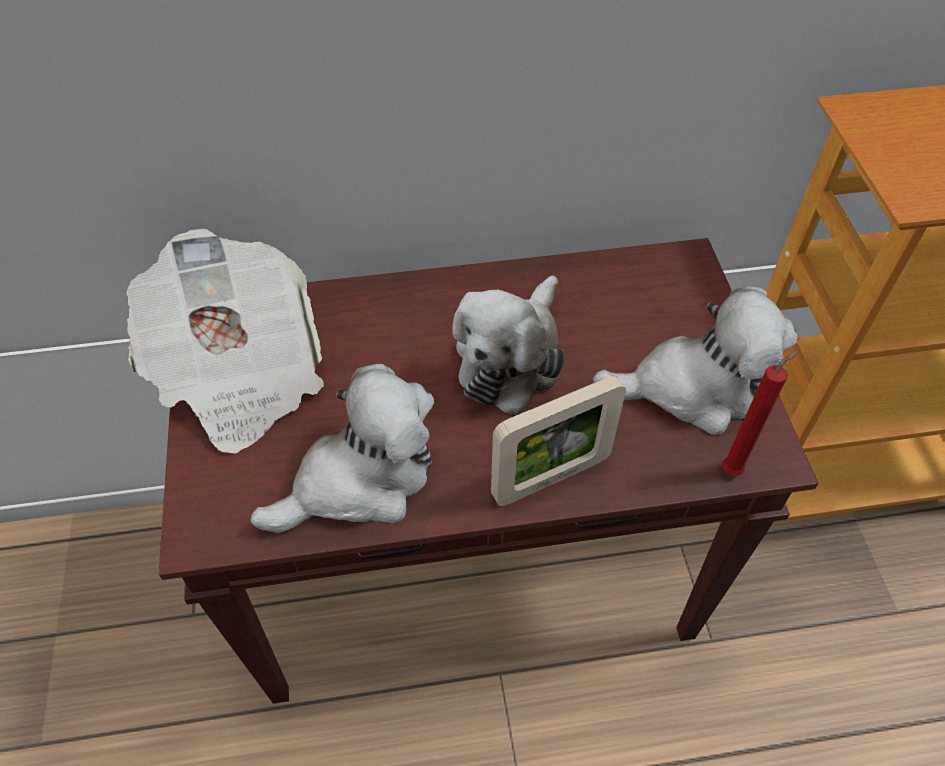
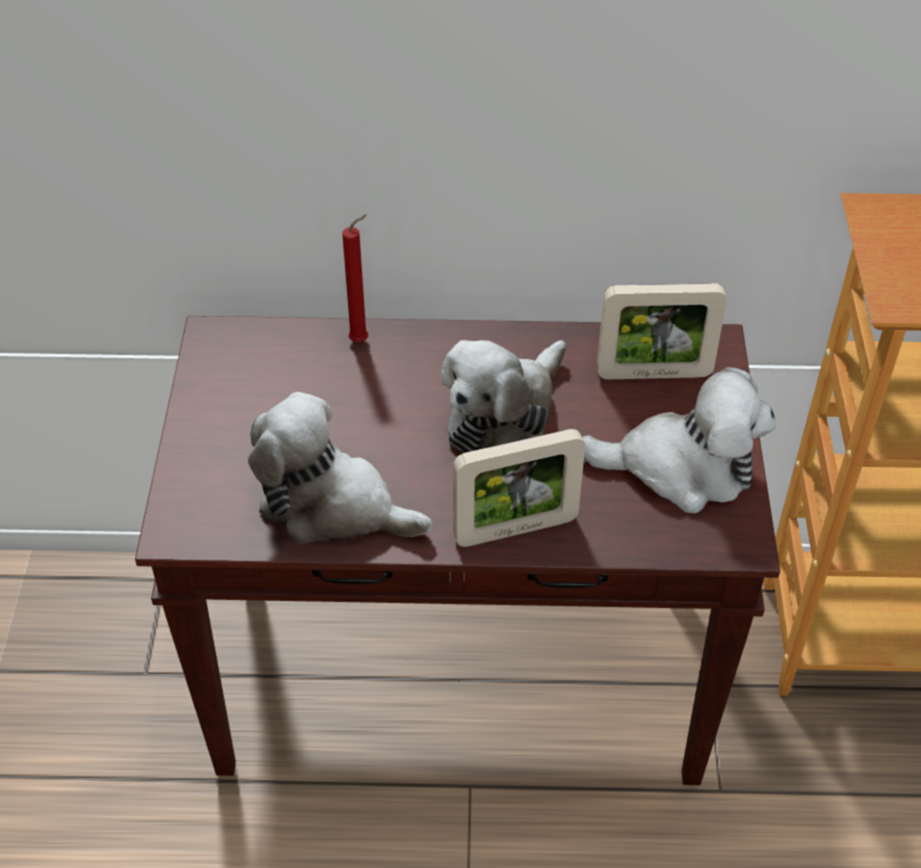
camera: 10 degrees right, 5 degrees down
(238, 372) = (234, 394): newspaper -> none
(360, 480) = (333, 506): plush toy -> plush toy turned 135 degrees counterclockwise
(642, 296) = (654, 374): none -> picture frame
(734, 469) = (698, 546): red candle -> red candle (362, 340)

